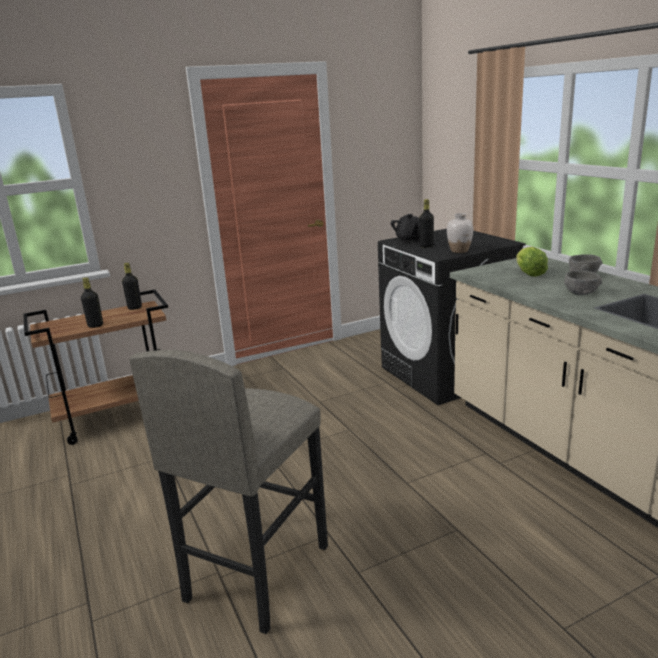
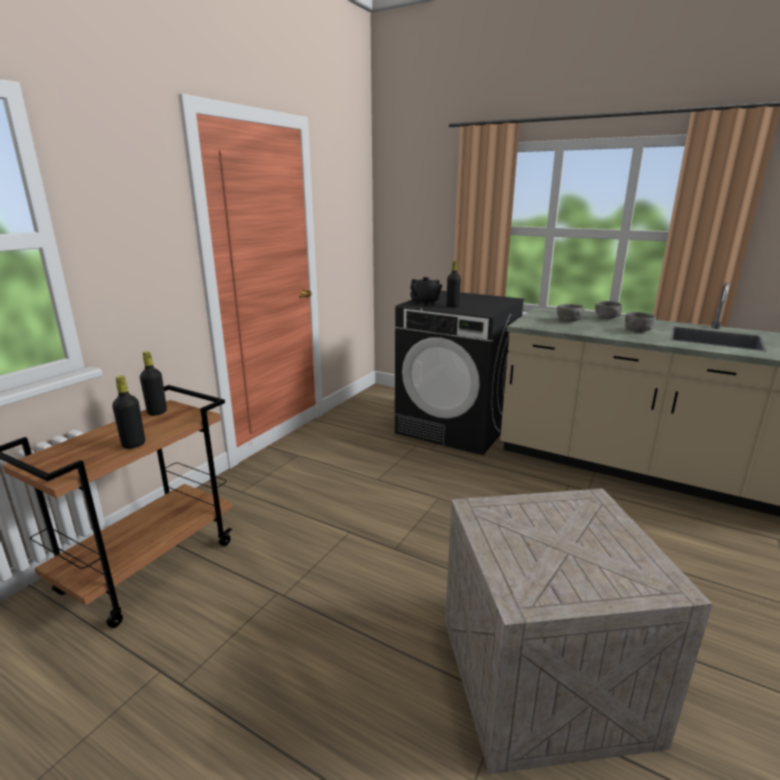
camera: 35 degrees left, 0 degrees up
(256, 572) = (541, 680): grey stool -> crate
(459, 251) = (490, 308): white vase -> none
(529, 273) = (568, 321): lettuce -> grey bowl

